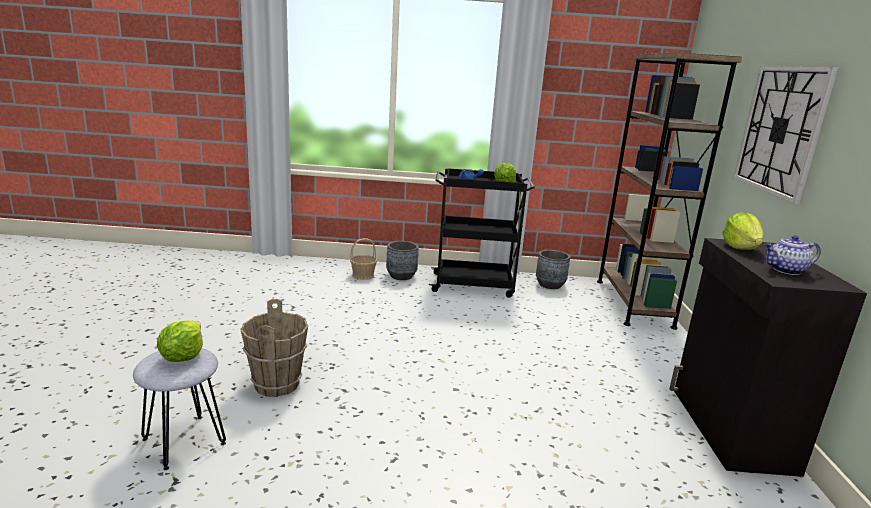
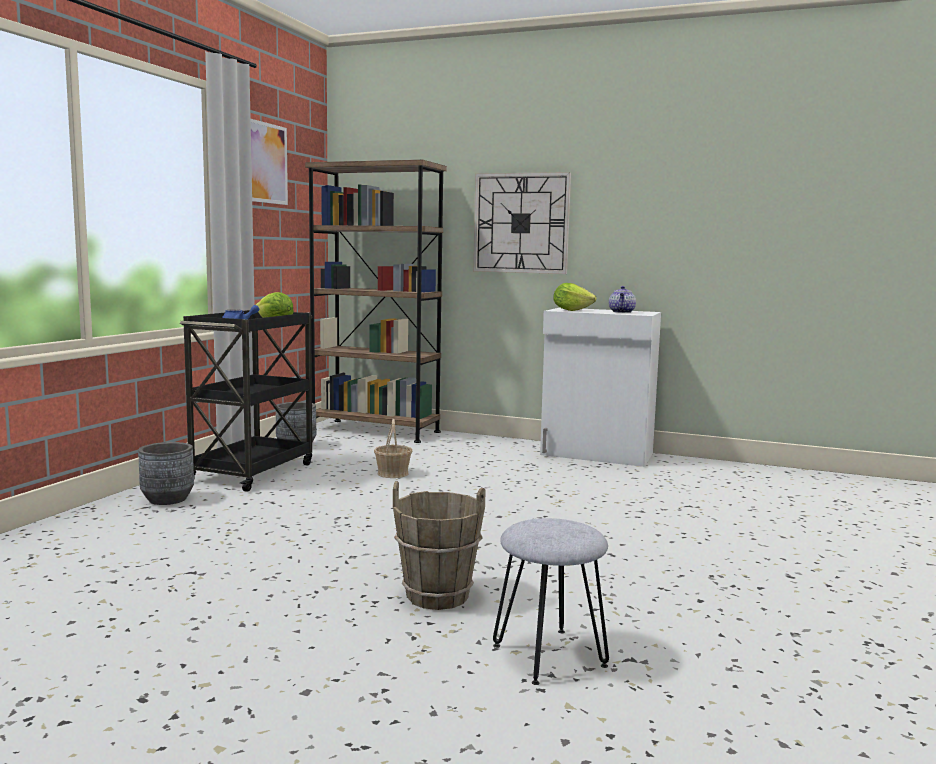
camera: 70 degrees left, 10 degrees down
(183, 356) = (546, 526): lettuce -> none
(363, 275) = (130, 519): basket -> basket (393, 473)
(589, 57) = (267, 163): none -> picture
(729, 429) = (597, 454): black cabinet -> white cabinet

